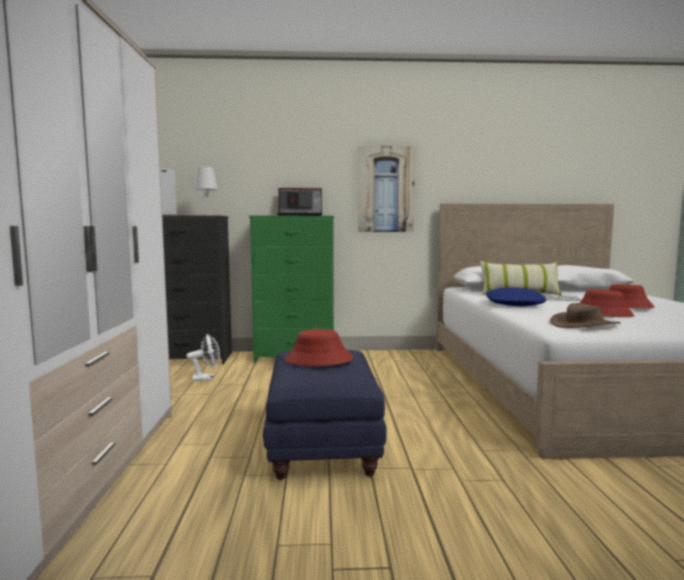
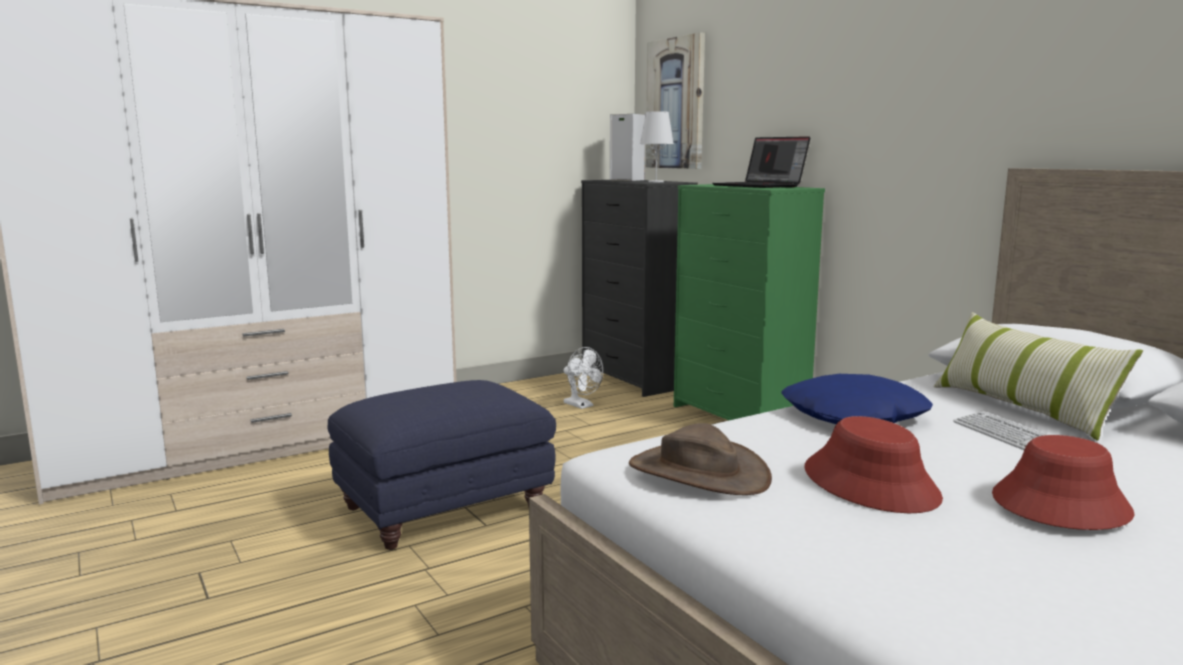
camera: 60 degrees right, 5 degrees up
(318, 360) = (428, 395): red hat -> none
(385, 189) = (915, 136): picture -> picture (676, 104)

